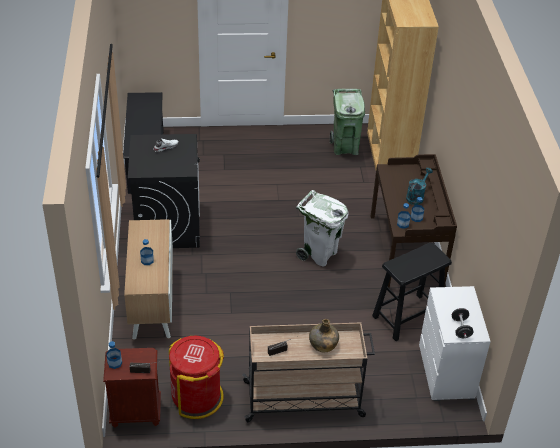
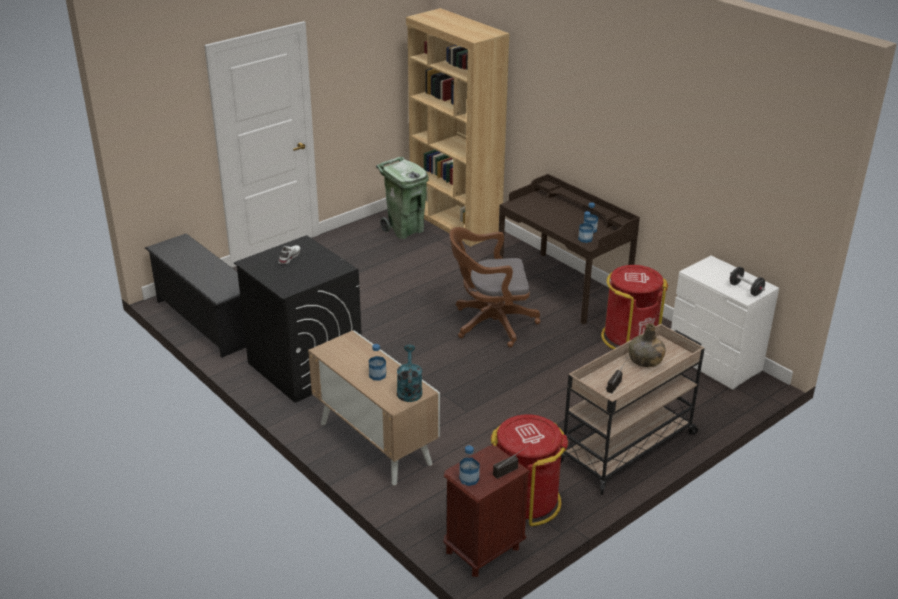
camera: 35 degrees left, 10 degrees down
(319, 254) = (489, 324): white trash can -> brown office chair
(407, 317) = (629, 337): black stool -> red trash can
(416, 196) = (567, 214): turquoise watering can -> turquoise watering can (409, 390)

